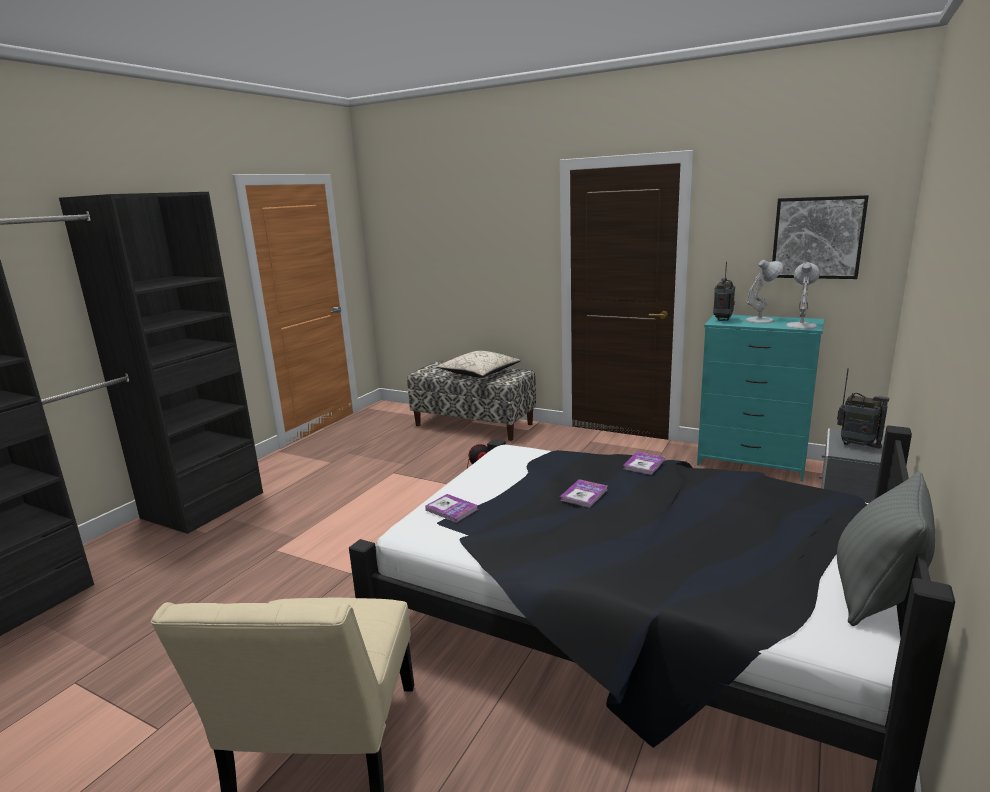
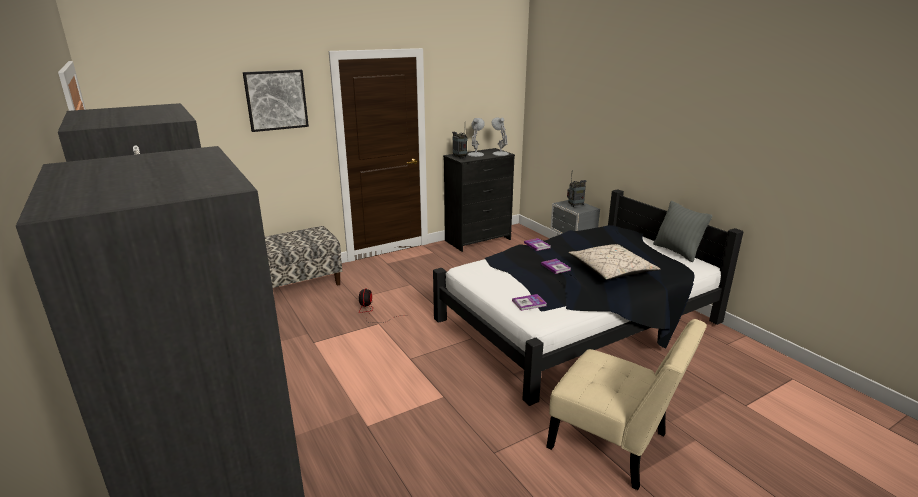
camera: 60 degrees left, 5 degrees up
(479, 374) = (291, 241): beige pillow -> beige pillow (611, 271)
(751, 462) = (478, 240): turquoise dresser -> black dresser
(817, 238) = (488, 102): picture -> picture (276, 100)

